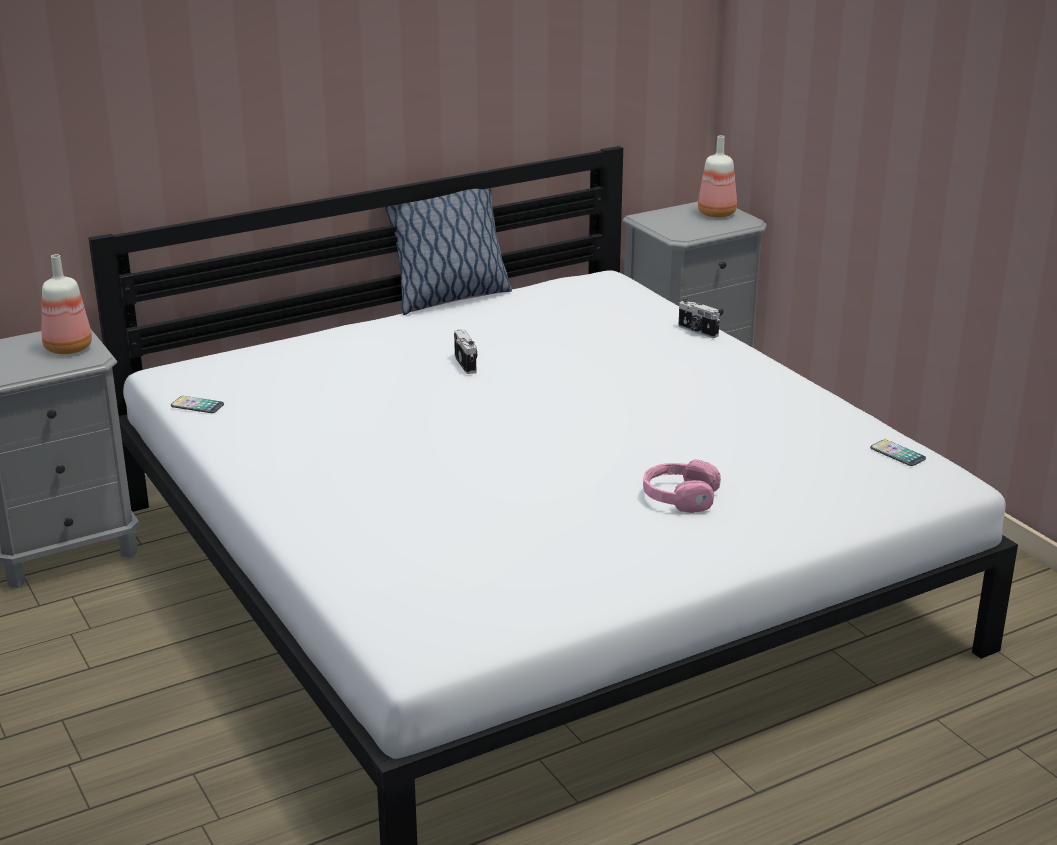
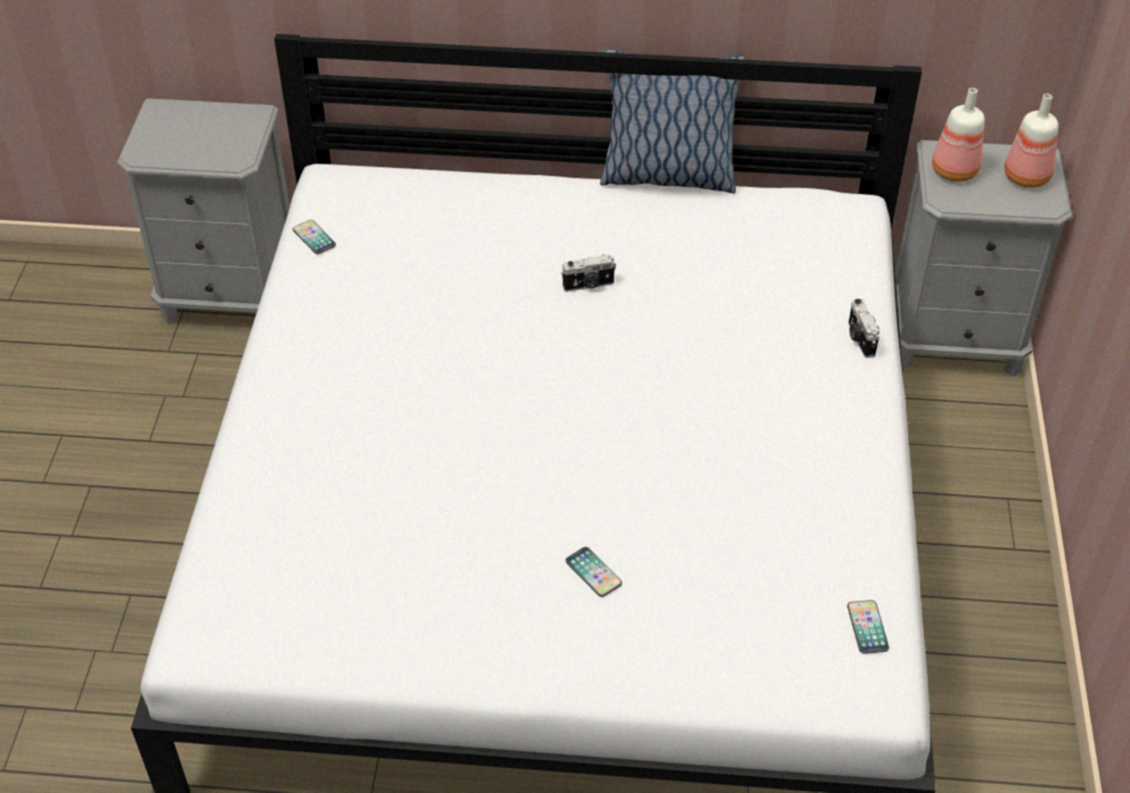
camera: 35 degrees right, 20 degrees up
(67, 349) = (229, 138): bottle -> bottle (953, 172)
(467, 364) = (588, 285): camera -> camera turned 60 degrees clockwise
(679, 497) = (593, 572): pink headphones -> phone

